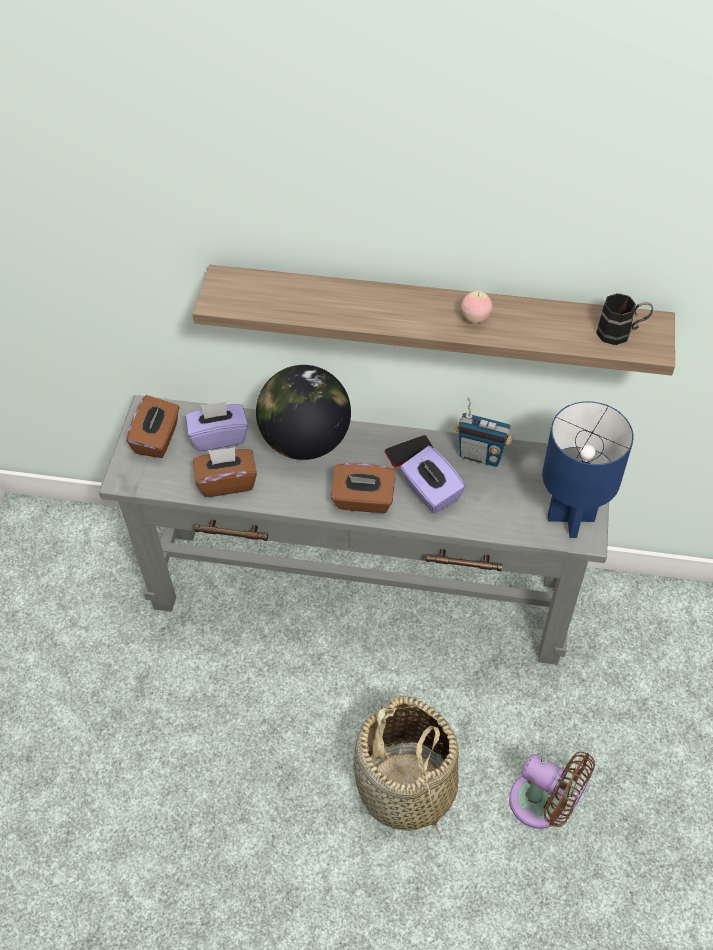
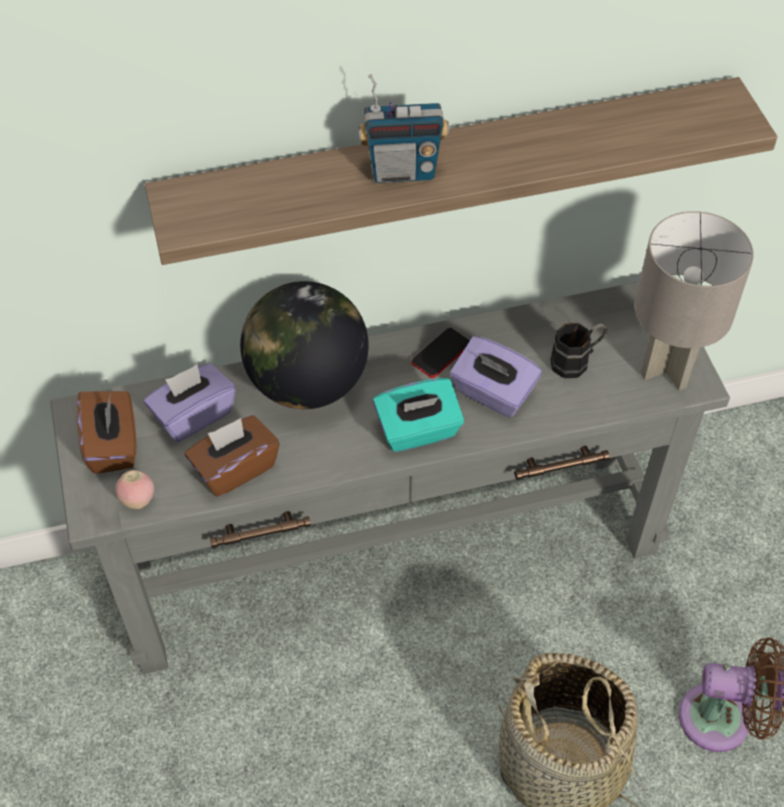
camera: 25 degrees left, 0 degrees up
(363, 500) = (418, 431): brown tissue box -> turquoise tissue box
(475, 319) = (522, 150): apple -> apple (138, 500)
(481, 455) = (526, 329): radio -> radio (402, 171)
(570, 519) = (667, 369): blue table lamp -> grey table lamp
(621, 332) = (696, 116): black mug -> black mug (576, 361)

